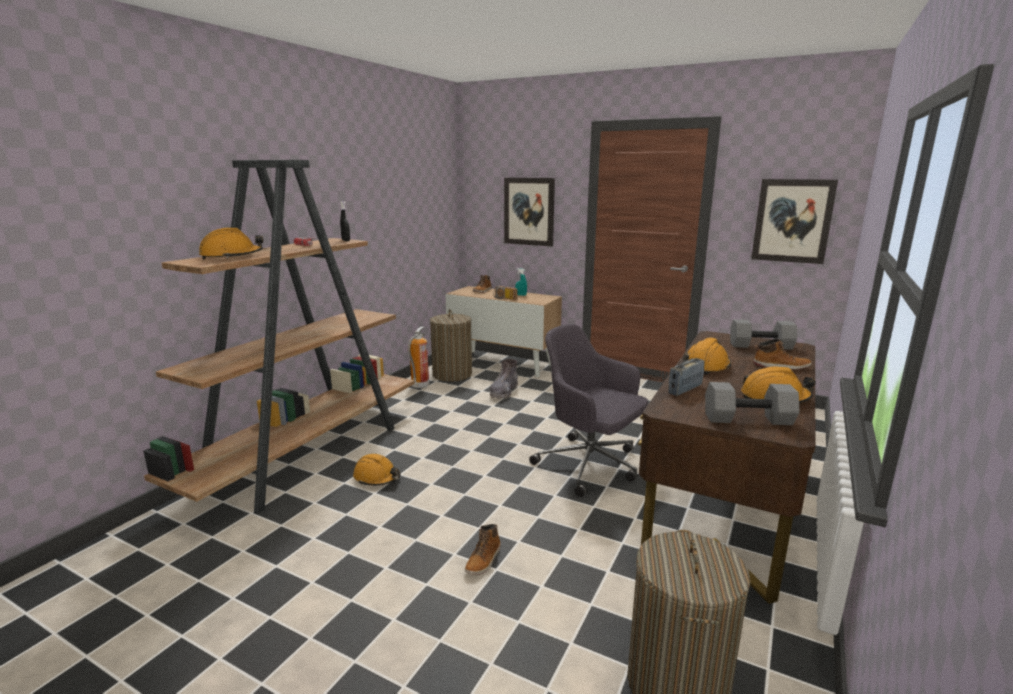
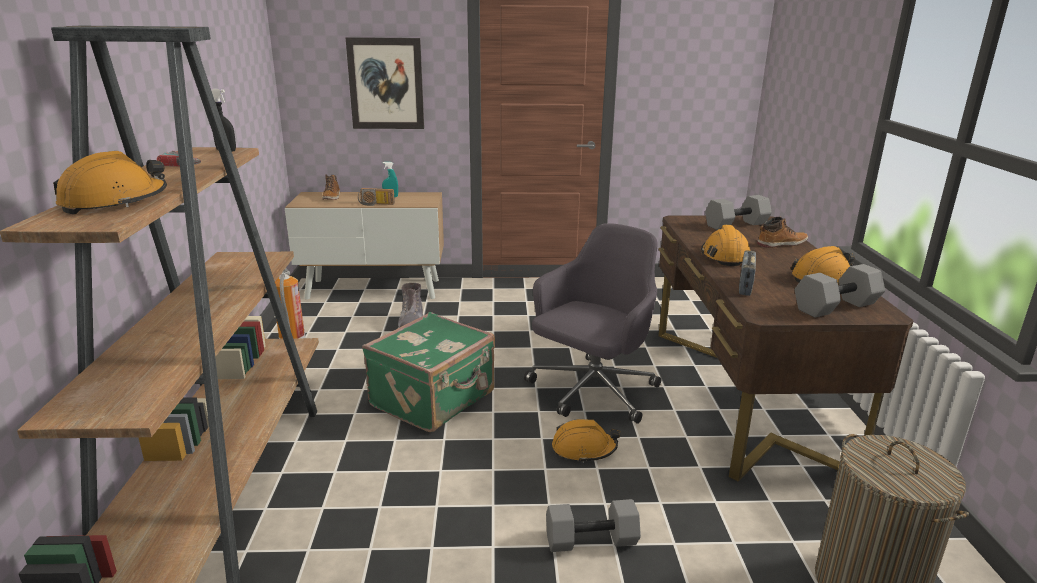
camera: 30 degrees left, 5 degrees up
(377, 478) = (362, 485): orange hard hat -> orange hard hat (584, 449)
(452, 374) = (321, 318): laundry basket -> none
(471, 440) = (434, 399): none -> green suitcase
(484, 560) = (591, 539): boot -> grey dumbbell
(590, 465) = (592, 392): grey office chair -> grey office chair turned 120 degrees clockwise
(792, 221) = (700, 84): picture -> none

